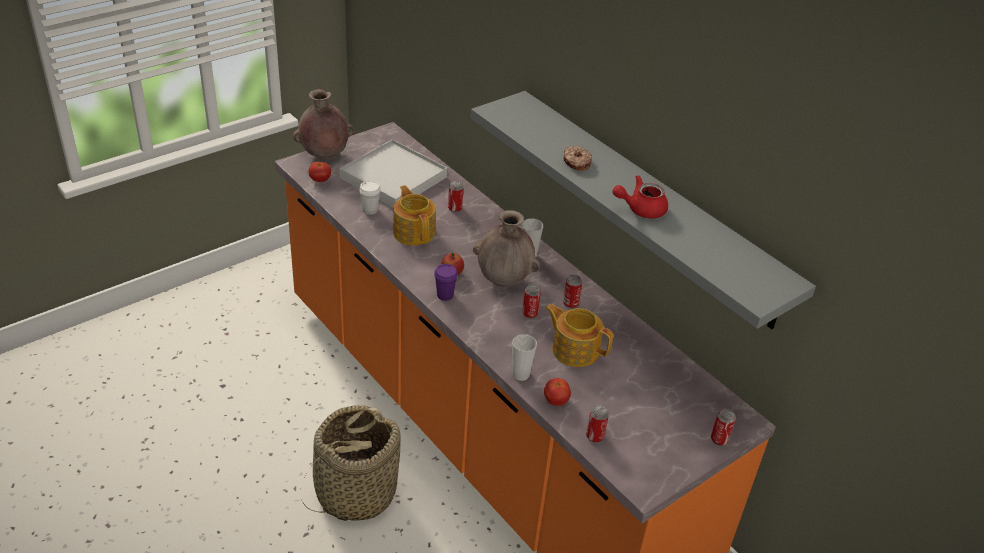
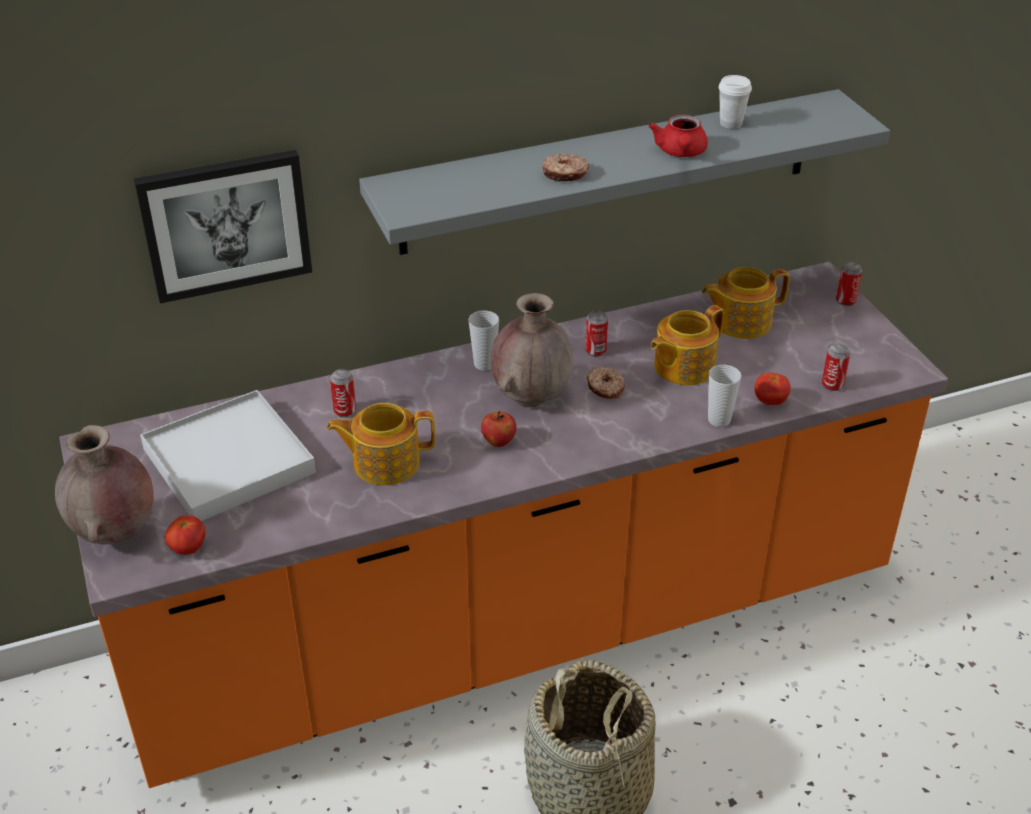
camera: 70 degrees left, 0 degrees up
(370, 210) = (305, 501): white cup -> white cup (731, 123)
(445, 295) = (544, 457): purple cup -> none
(470, 67) = (225, 224): none -> picture
(530, 313) = (605, 388): can -> donut
(651, 376) = (740, 321): none -> teapot

